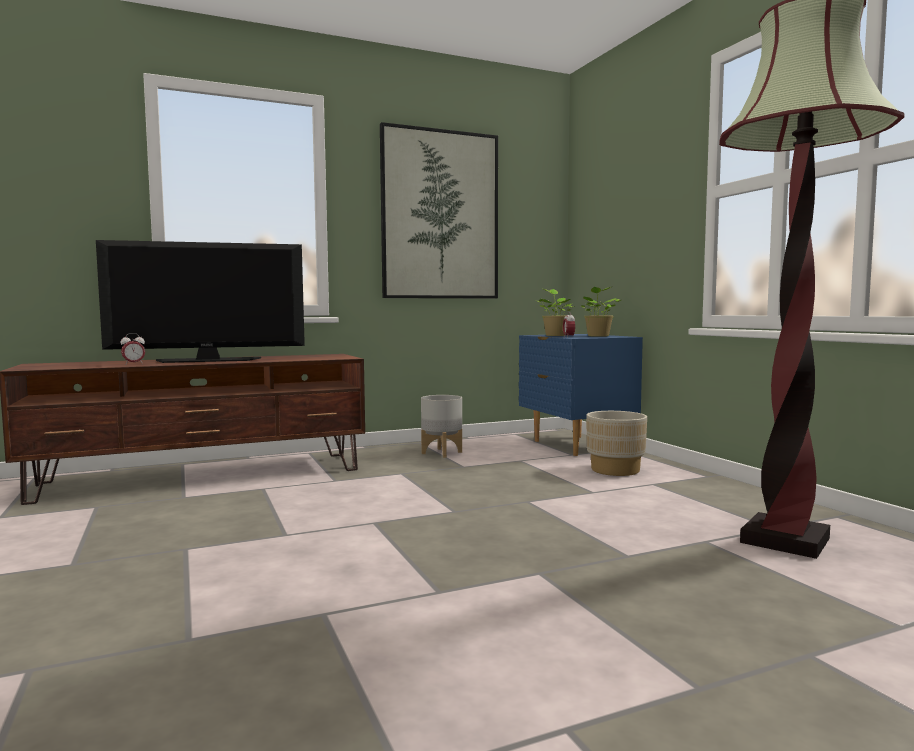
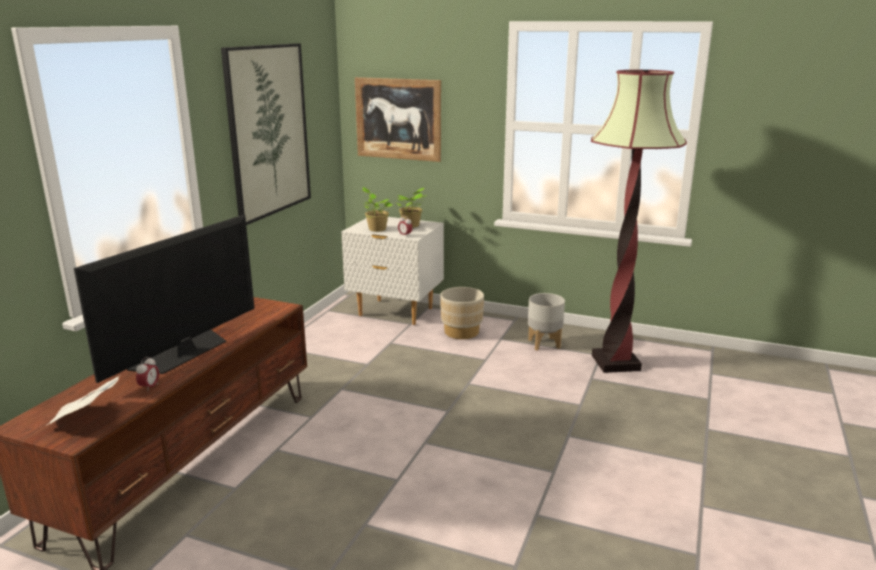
camera: 45 degrees left, 15 degrees up
(65, 366) = (87, 417): none -> newspaper
(441, 453) = (321, 354): grey planter -> grey planter (544, 344)
(576, 446) = (395, 312): blue nightstand -> white nightstand
(609, 215) = (398, 119): none -> picture

